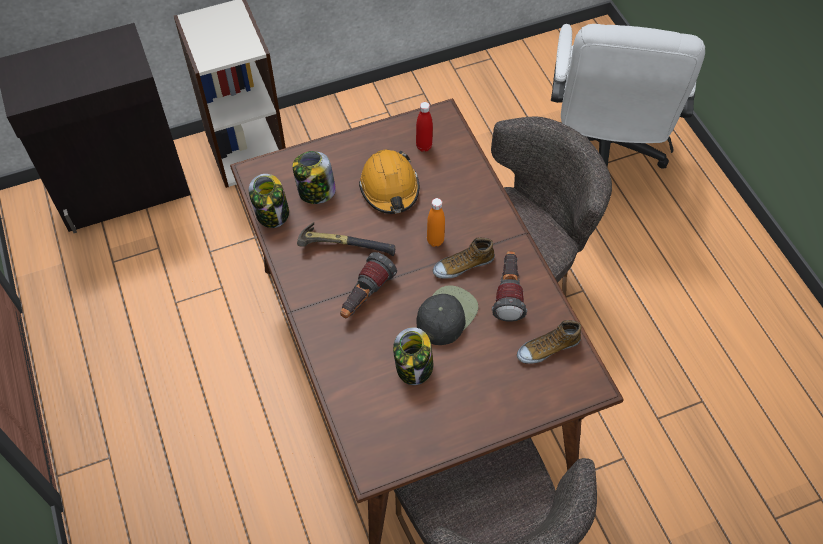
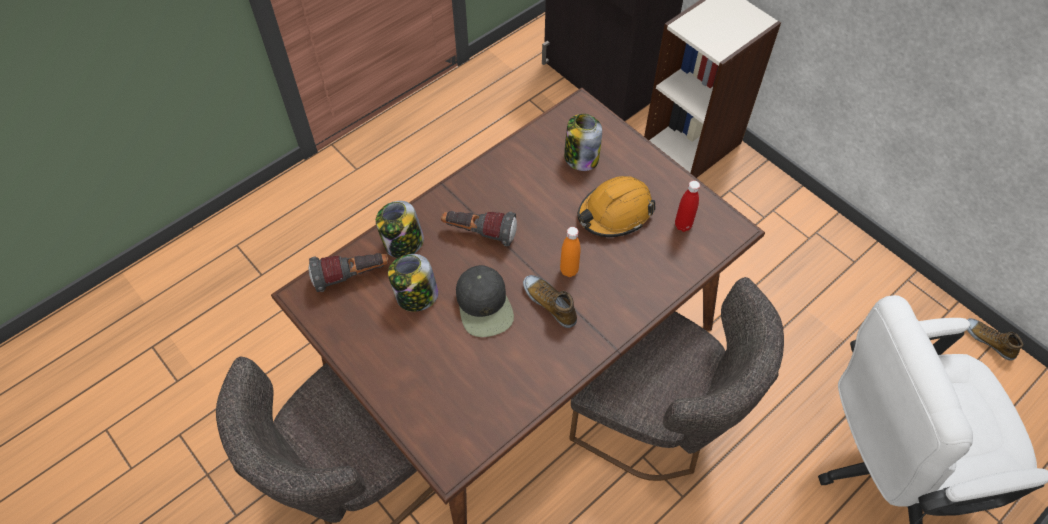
camera: 70 degrees right, 0 degrees up
(272, 214) = (540, 134): jar -> jar (403, 243)
(345, 245) = (530, 199): hammer -> none
(446, 315) = (484, 305): black cap -> black cap turned 60 degrees clockwise
(508, 292) = (533, 353): flashlight -> flashlight (352, 276)
(547, 348) = (480, 409): shoe -> shoe (988, 340)

